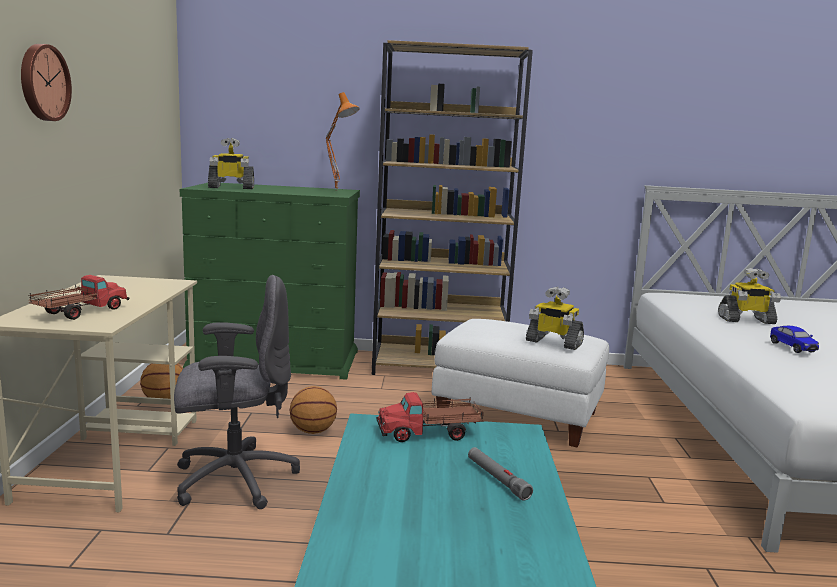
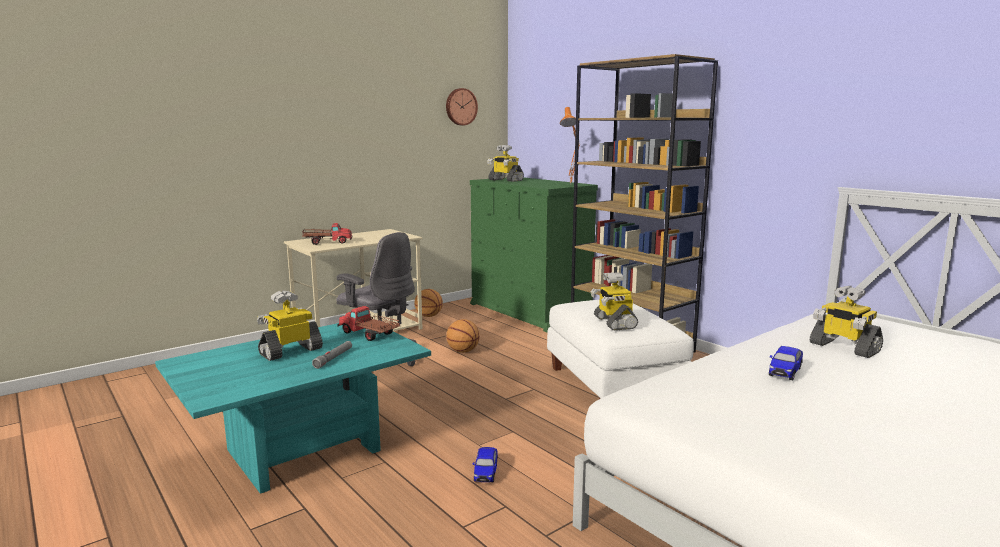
camera: 50 degrees right, 0 degrees up
(42, 82) = (350, 117): wall clock -> wall clock (460, 107)
(423, 495) = (290, 351): none -> toy robot
(629, 548) = (485, 473): none -> toy car

